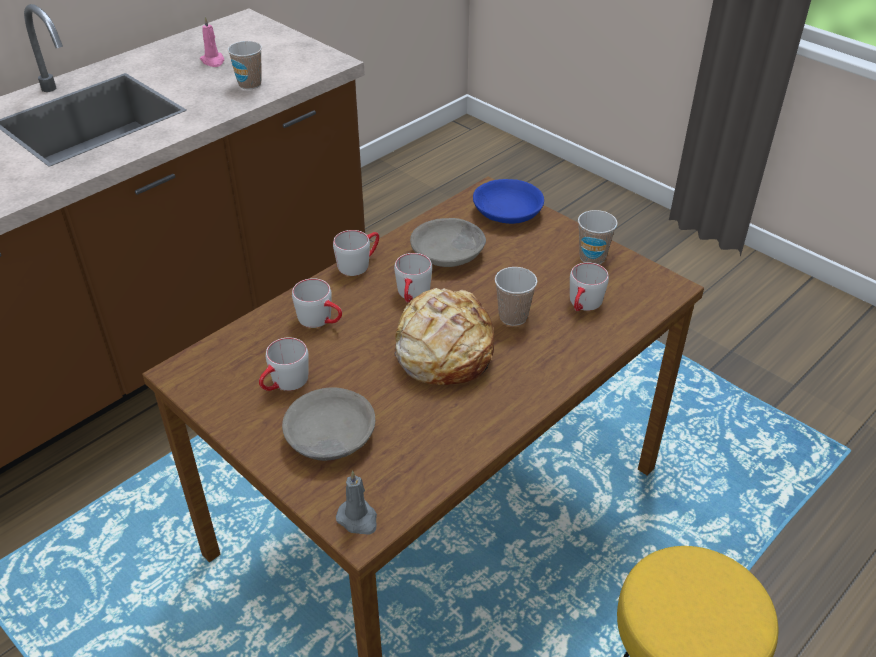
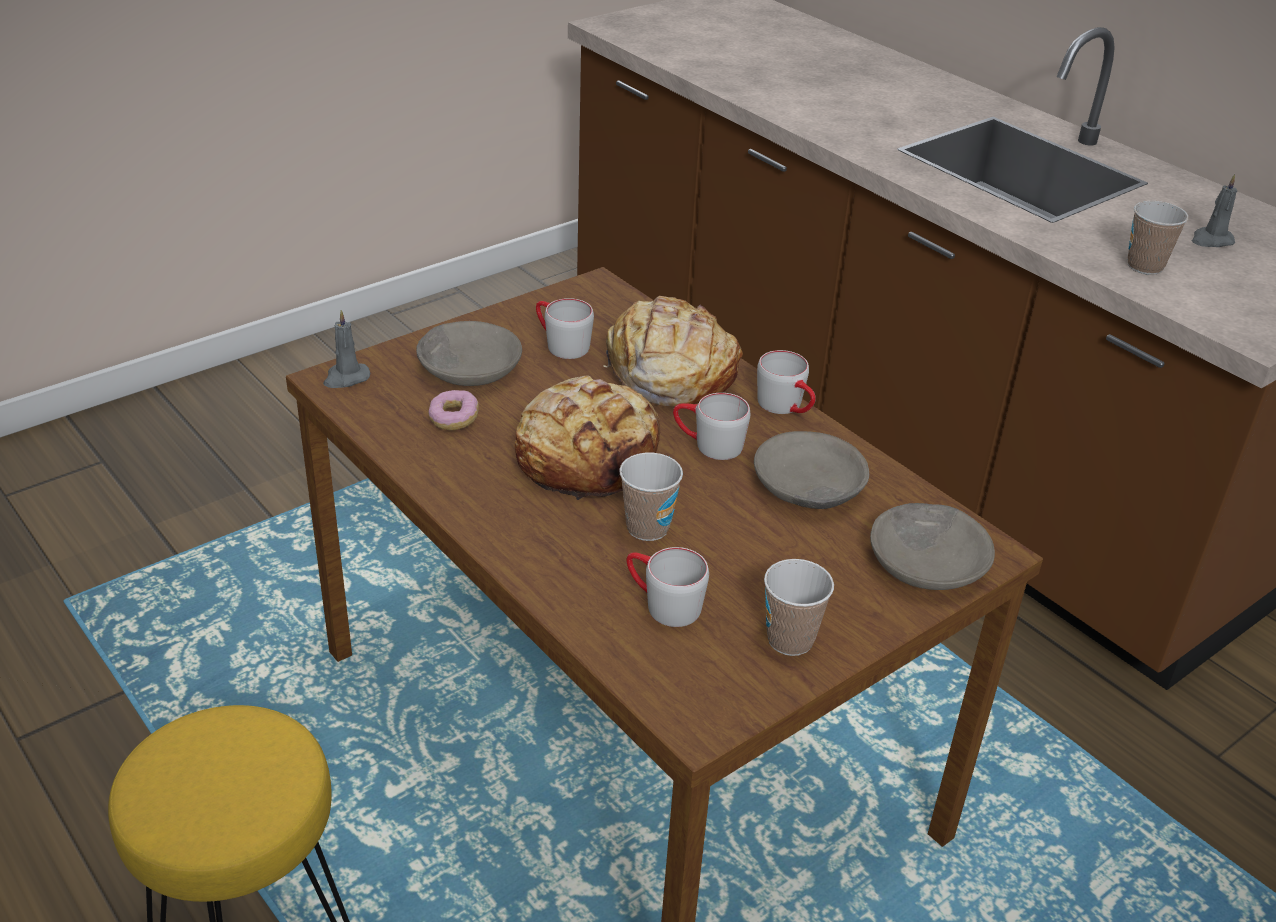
camera: 95 degrees right, 5 degrees down
(213, 61) = (1211, 240): pink candle -> grey candle
(321, 320) = (669, 372): grey mug -> bread
(409, 432) = (454, 419): none -> donut
(506, 211) = (928, 562): blue bowl -> grey bowl

